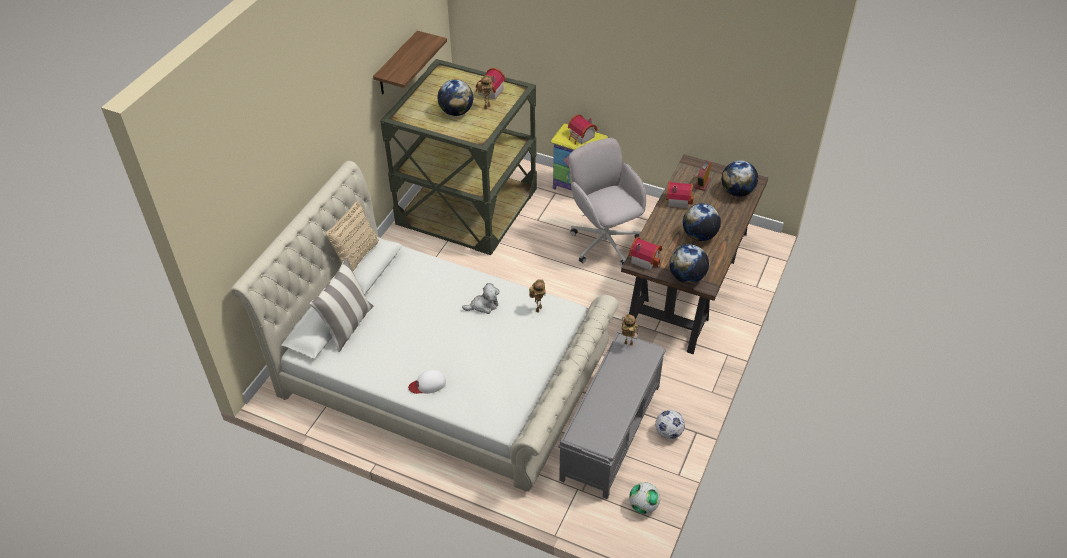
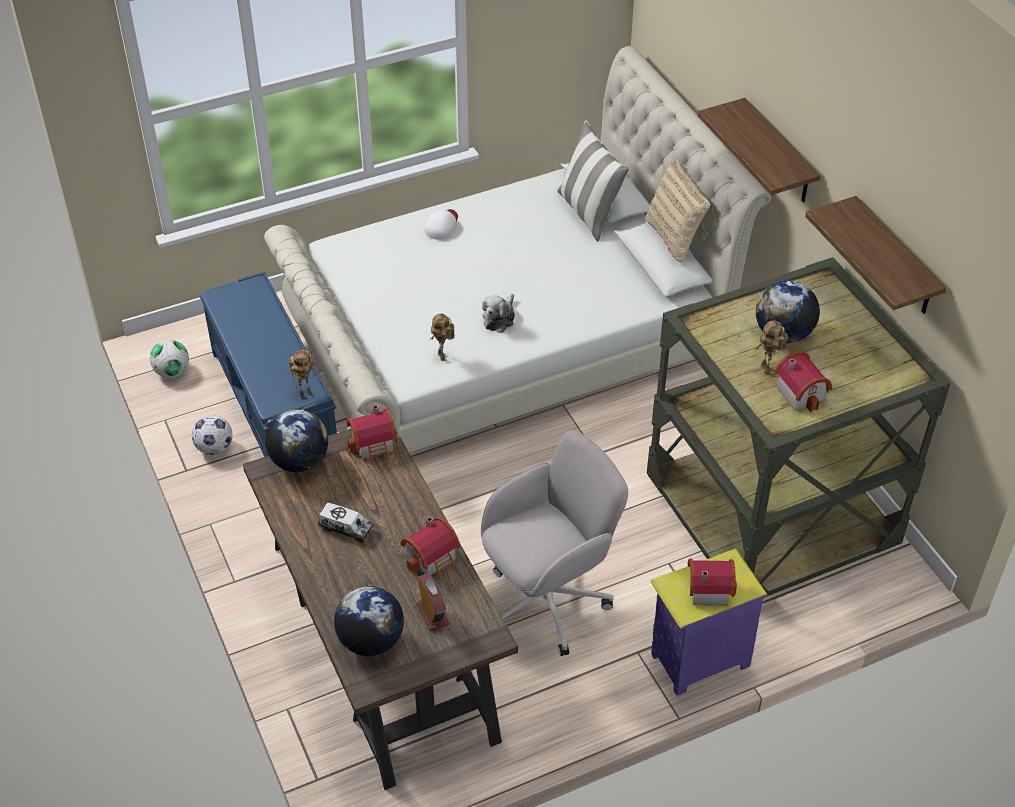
camera: 130 degrees right, 0 degrees up
(332, 142) = (779, 153): none -> shelf
(604, 243) = (548, 603): grey office chair -> grey office chair turned 45 degrees counterclockwise
(611, 430) = (274, 407): grey bench -> blue bench
(699, 235) = (346, 528): globe -> toy truck

